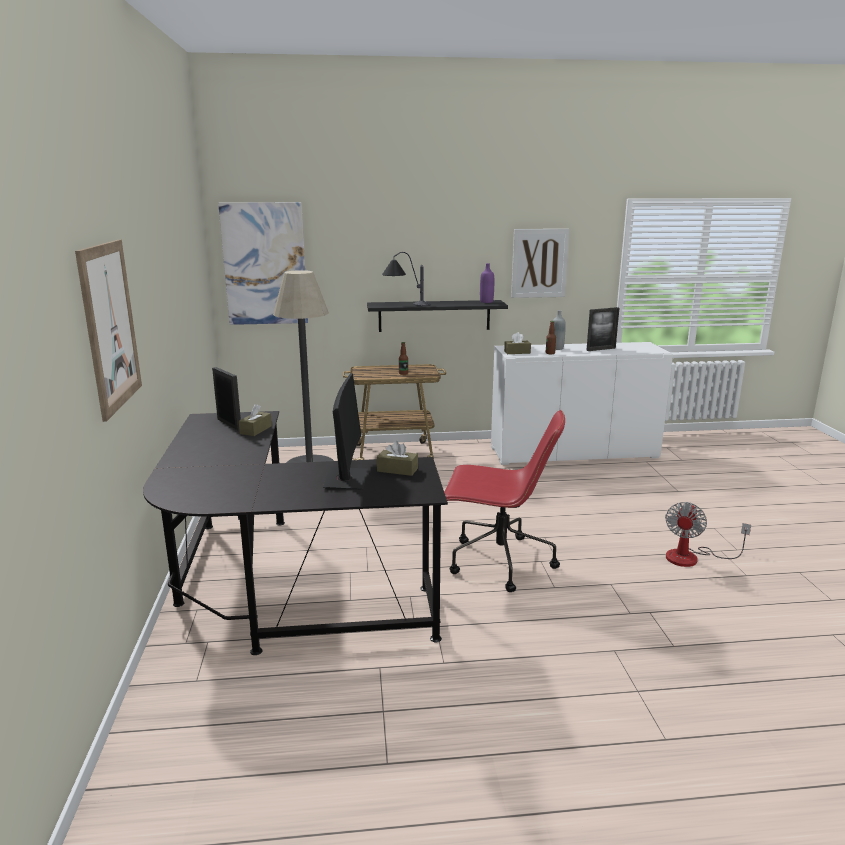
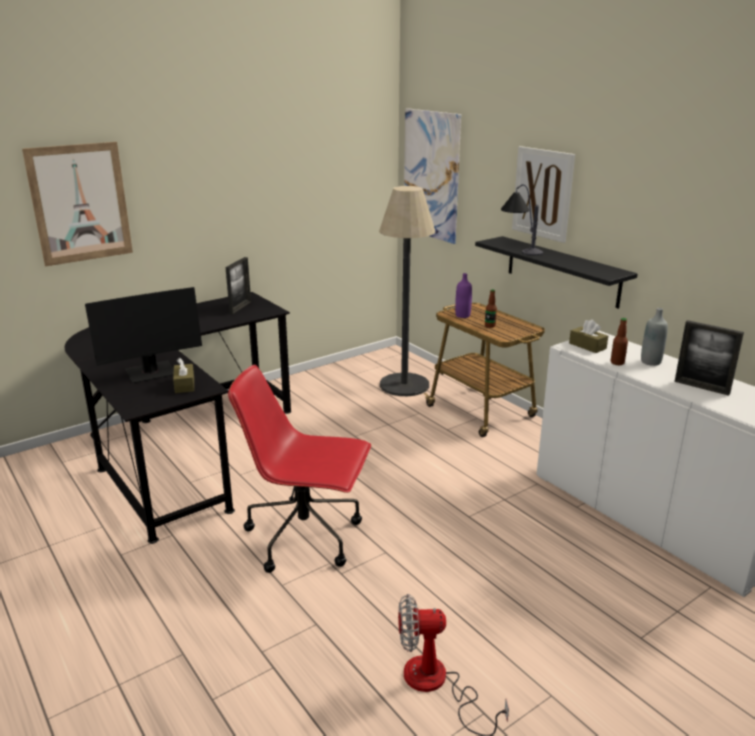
camera: 60 degrees right, 5 degrees up
(256, 430) = (235, 318): brown tissue box -> none
(486, 301) = (607, 270): purple bottle -> purple bottle (462, 315)
(498, 562) = (306, 537): red office chair -> red office chair turned 120 degrees clockwise
(539, 263) = (695, 234): picture -> picture (542, 193)

